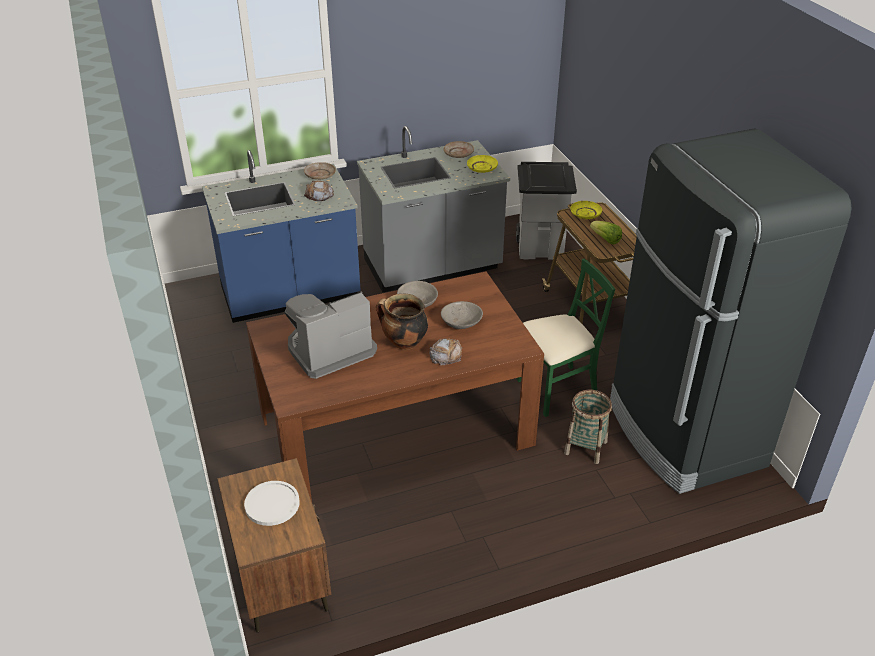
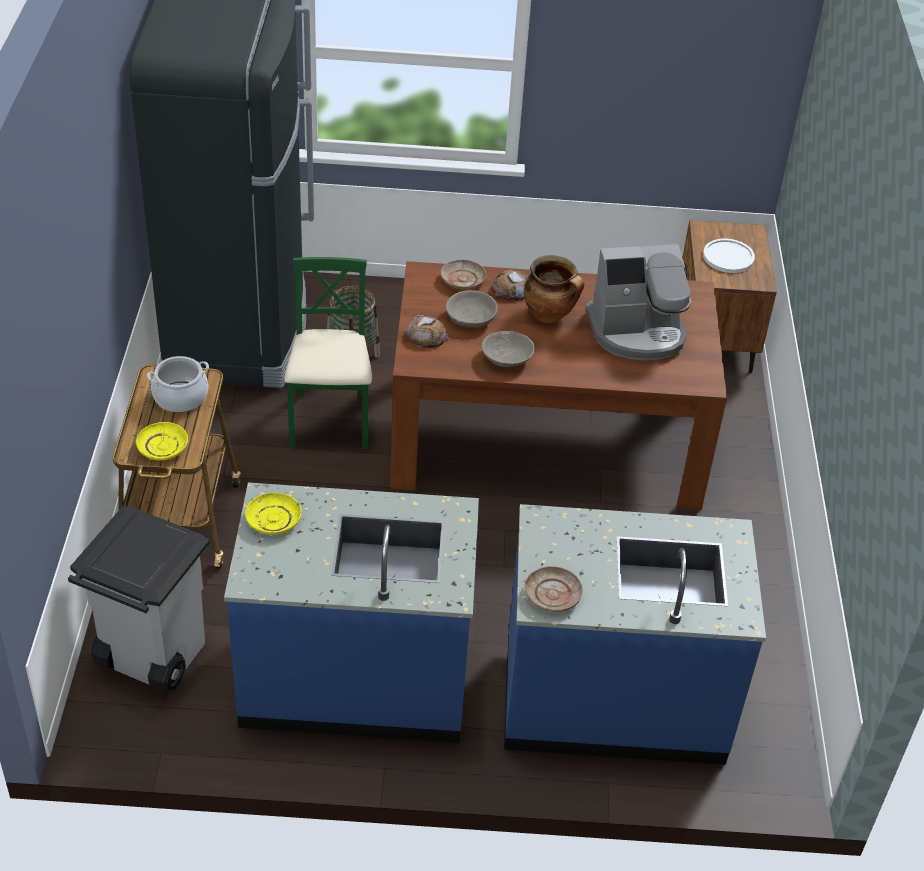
camera: 160 degrees left, 5 degrees up
(319, 194) = (571, 546): bread -> bread (426, 336)
(432, 267) = (355, 678): grey counter -> blue counter
(458, 153) = (285, 569): beige plate -> beige plate (462, 280)
(556, 389) = (330, 422): green chair -> green chair turned 90 degrees clockwise
(605, 239) = (180, 397): lettuce -> cooking pot

